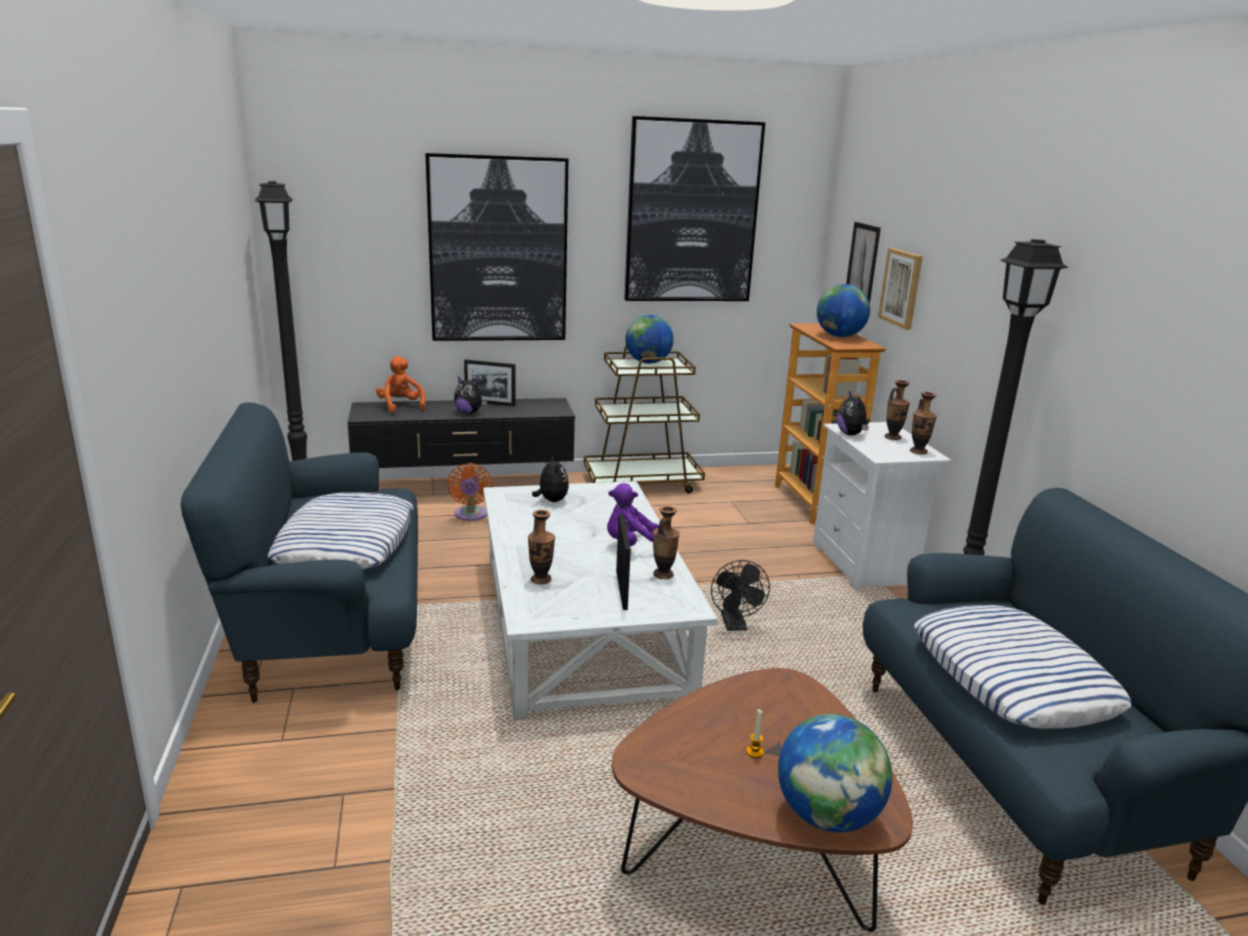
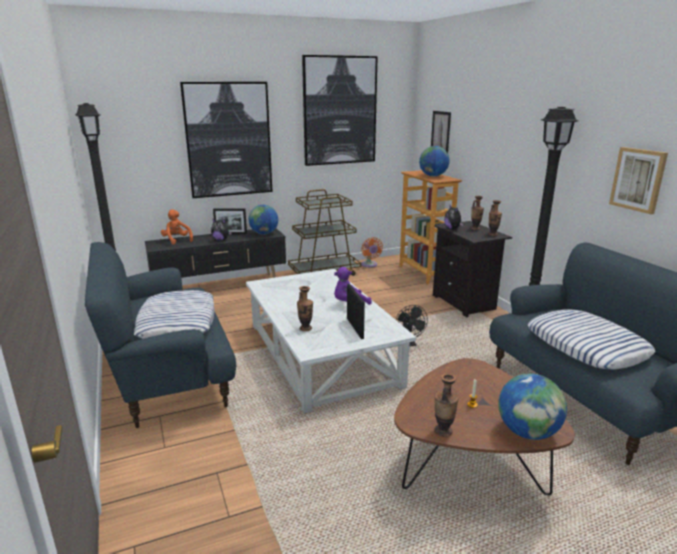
camera: 10 degrees left, 0 degrees up
(470, 515) = (230, 302): orange fan -> orange fan (369, 265)
(551, 500) = (290, 284): plush toy -> none
(648, 363) = (322, 201): globe -> globe (264, 234)
(663, 574) = (374, 317): vase -> vase (443, 431)
(865, 565) = (465, 303): white nightstand -> black nightstand
(901, 288) = (468, 145): picture -> picture (638, 179)

